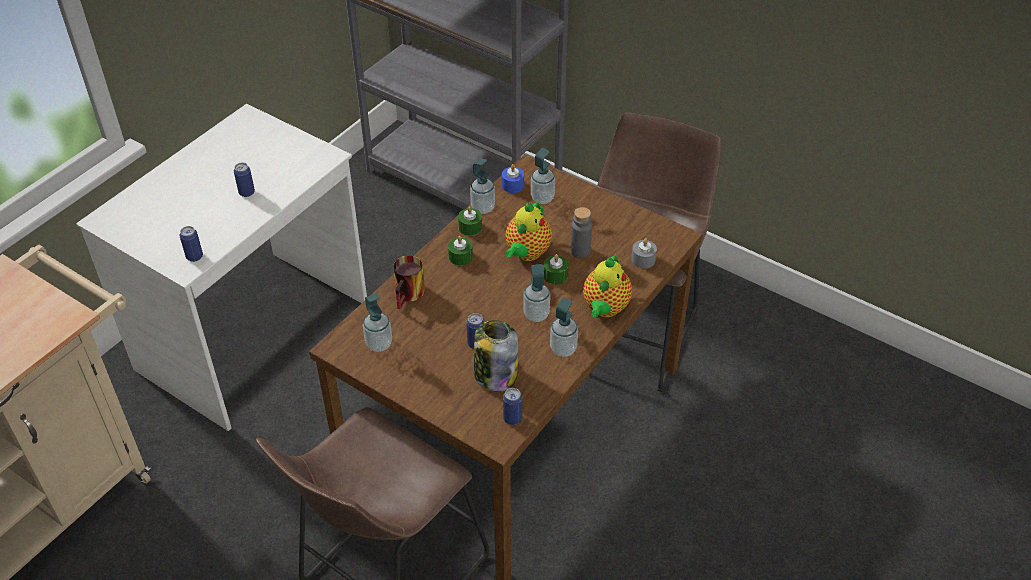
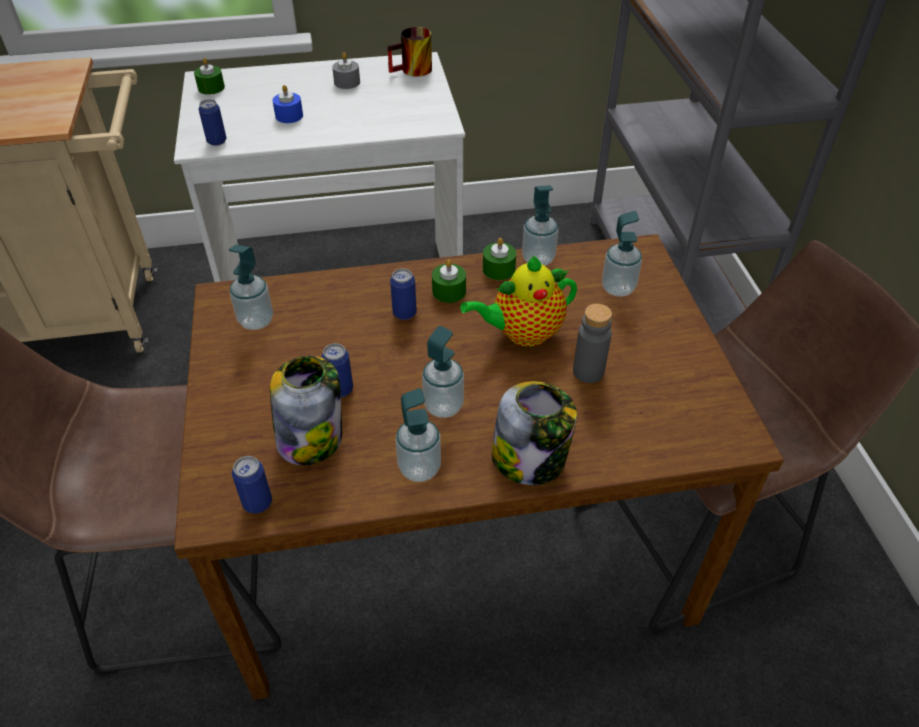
camera: 45 degrees right, 0 degrees up
(246, 192) = (331, 116): can -> can (404, 313)
(410, 295) = (350, 295): mug -> mug (413, 71)
(513, 185) = (601, 256): blue candle -> blue candle (289, 116)
(555, 275) = (523, 379): green candle -> green candle (211, 88)
(605, 309) = (530, 459): teapot -> jar
(643, 259) = (656, 435): grey candle -> grey candle (347, 82)

